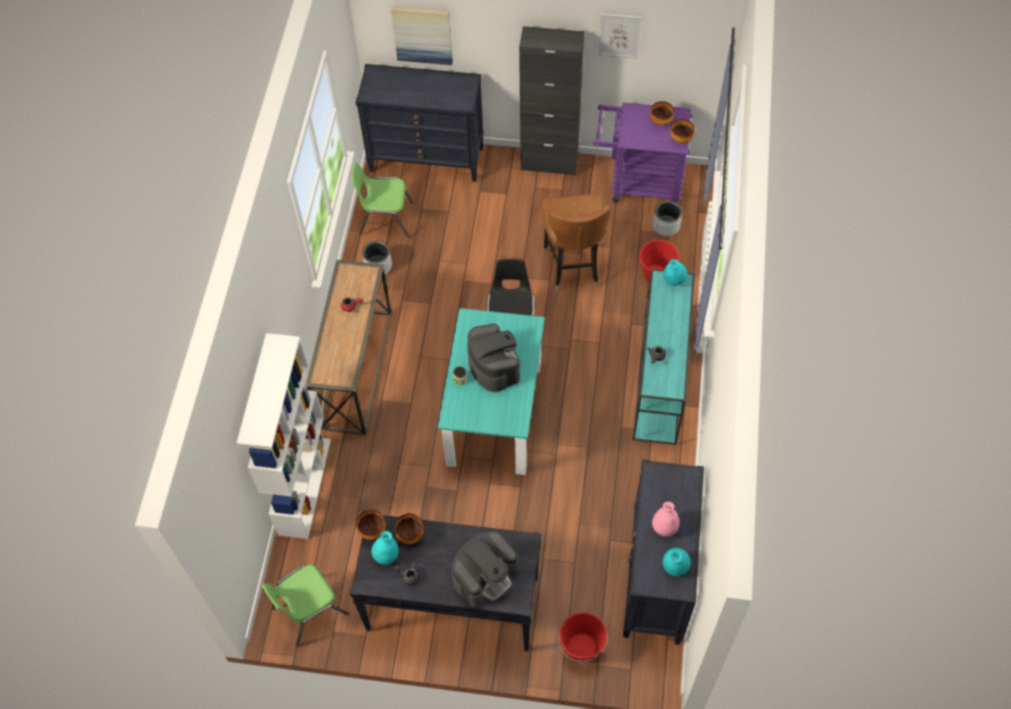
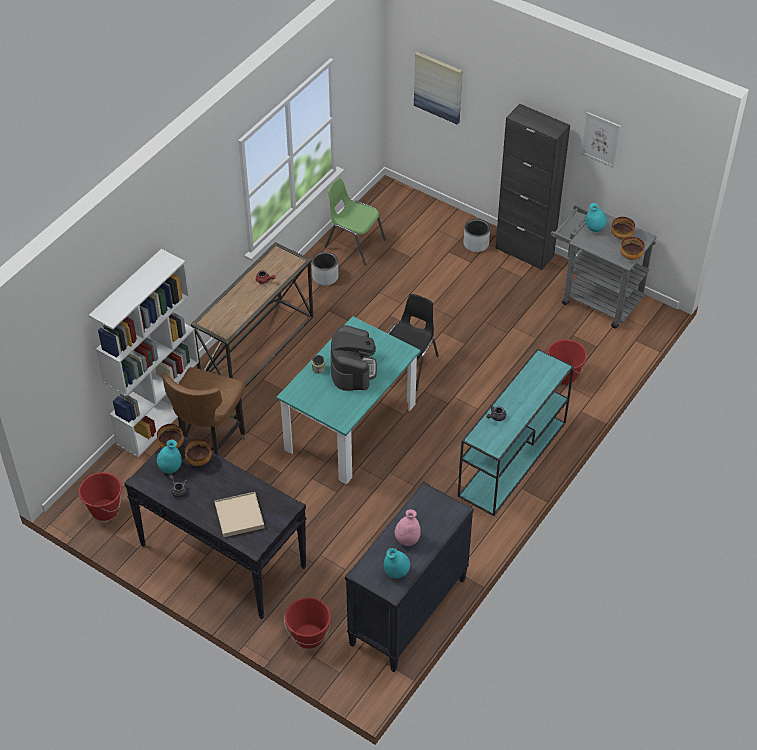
camera: 25 degrees right, 10 degrees down
(308, 611) = (104, 510): green chair -> red bucket
(427, 159) = (419, 210): black dresser -> none
(485, 575) = (239, 516): coffee machine -> beige tray
(572, 267) = (492, 341): brown chair -> brown chair (210, 448)
(638, 183) = (595, 297): purple cart -> grey cart
(666, 225) = (598, 340): grey planter -> grey planter (476, 244)
(673, 280) = (551, 364): turquoise vase -> turquoise vase (594, 229)

